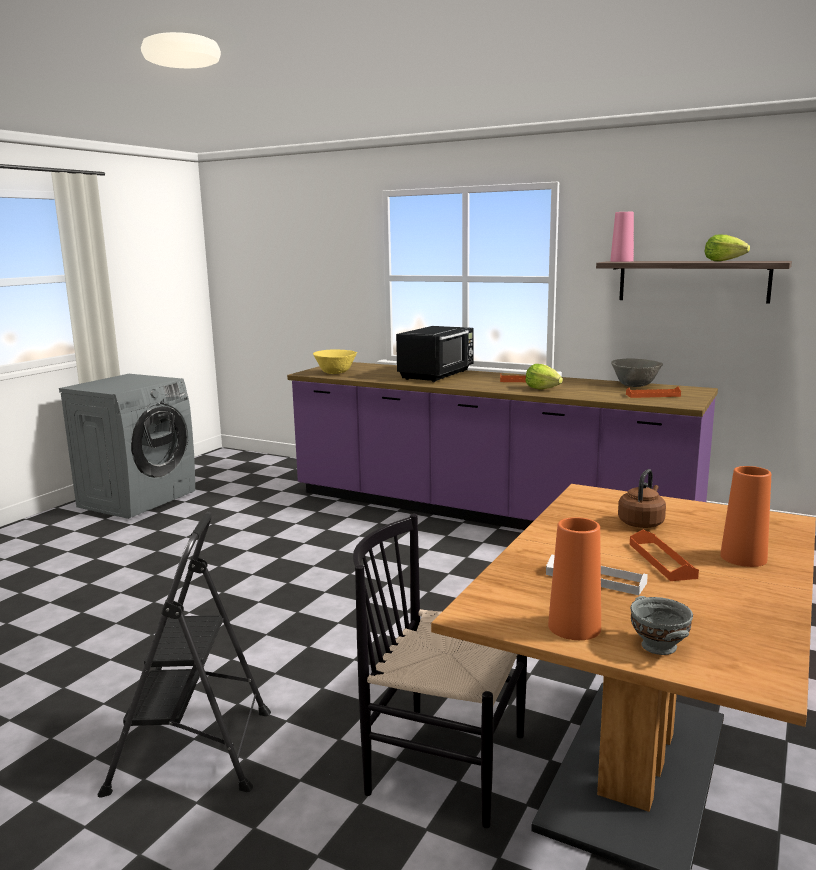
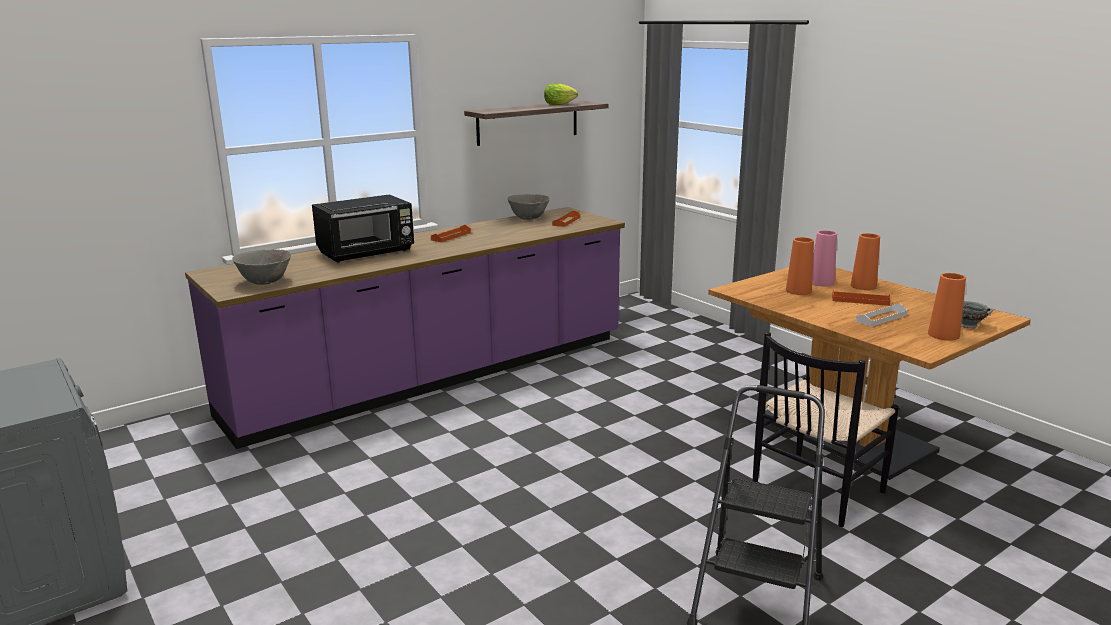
camera: 65 degrees left, 5 degrees up
(335, 373) = (264, 282): yellow bowl -> grey bowl
(437, 375) = (367, 253): black microwave -> black microwave turned 90 degrees clockwise
(542, 389) = (494, 238): lettuce -> none
(621, 261) = (486, 110): pink vase -> pink vase (821, 282)
(641, 522) = (798, 291): brown kettle -> orange vase

